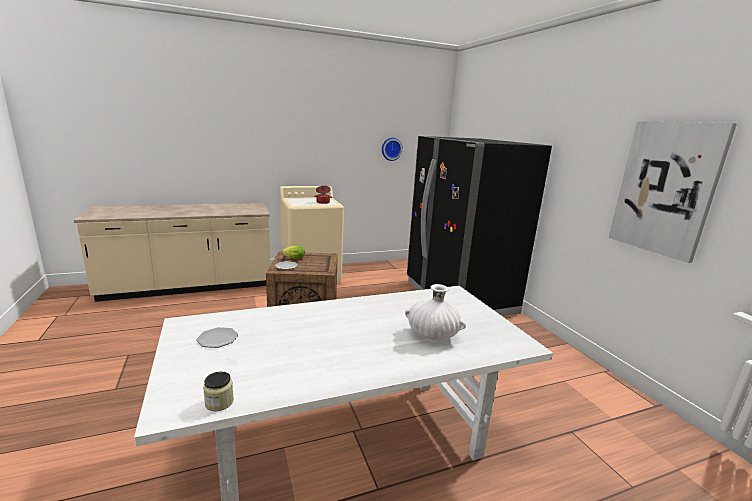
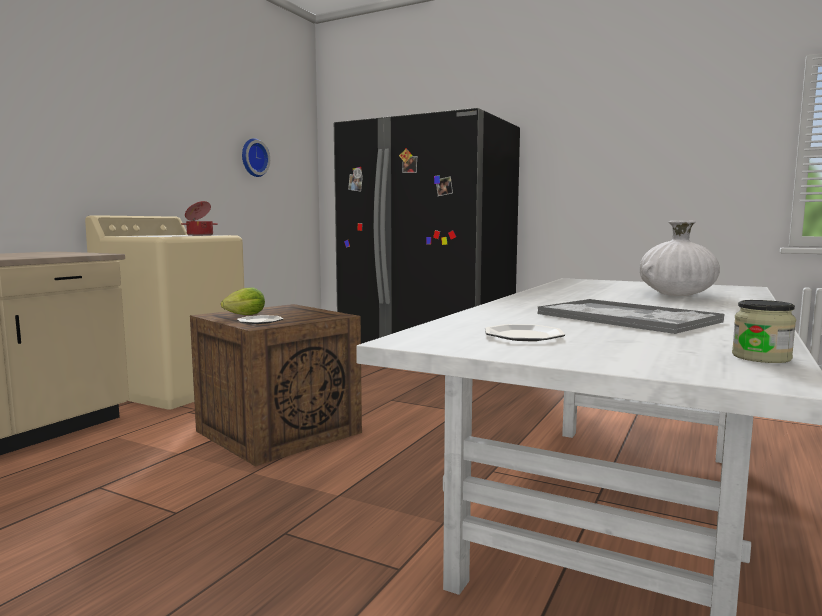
camera: 40 degrees left, 10 degrees down
(304, 346) = (628, 318): none -> tray
(665, 188) = (678, 148): picture -> none

